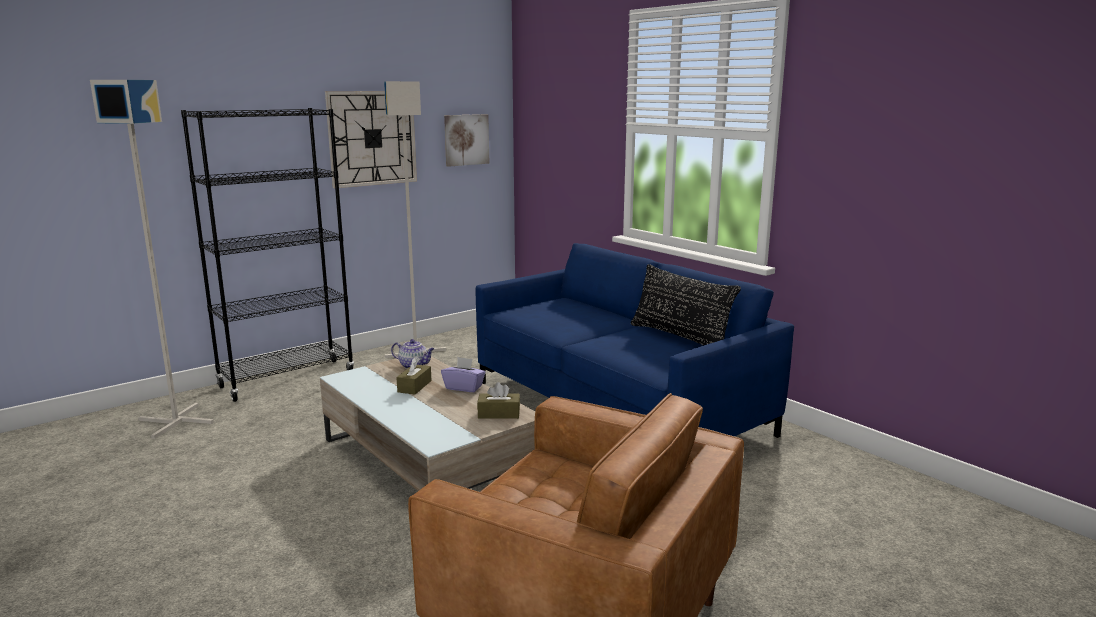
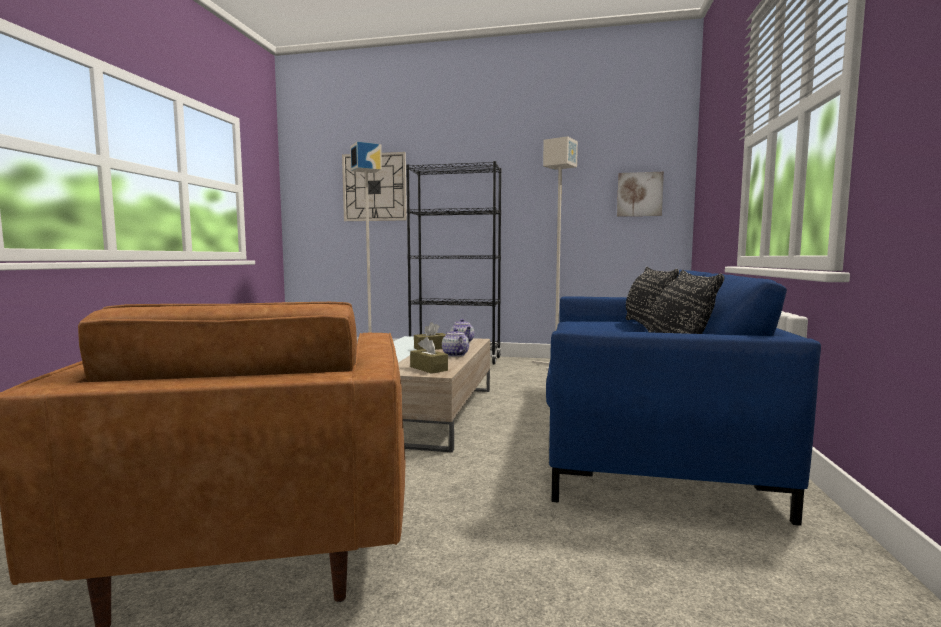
camera: 50 degrees right, 10 degrees down
(372, 138) = (550, 192): wall clock -> wall clock (374, 187)
(464, 387) = (454, 354): purple tissue box -> teapot
(585, 308) = (646, 326): none -> black pillow

